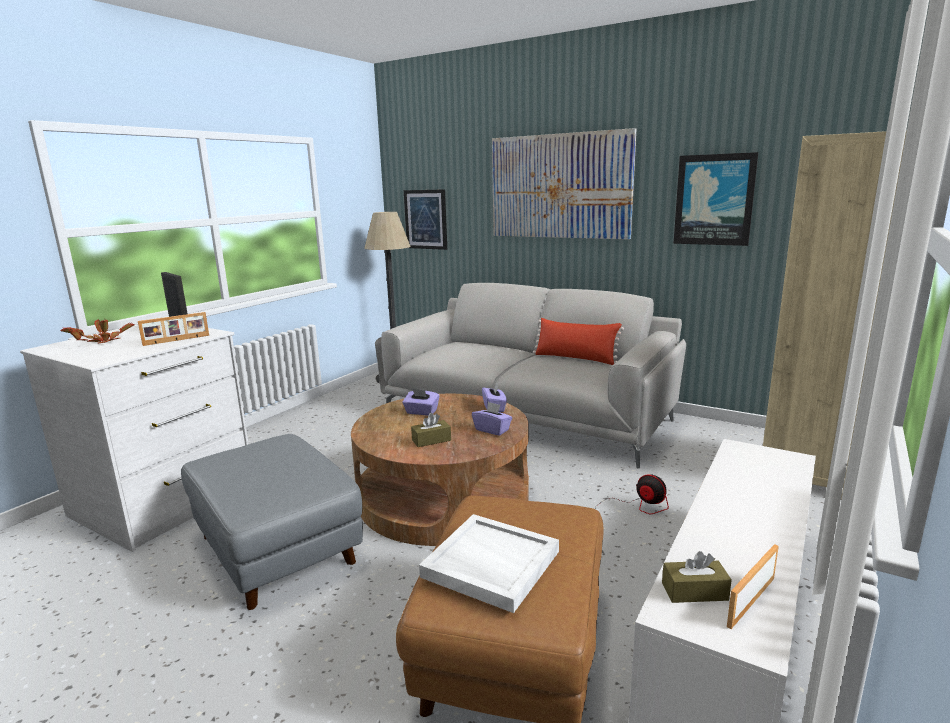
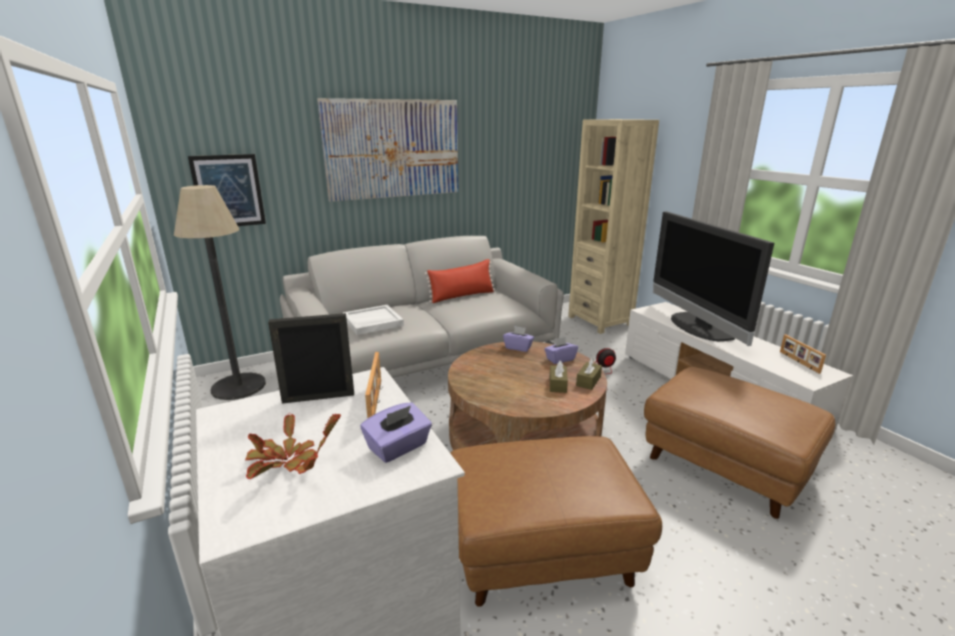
camera: 60 degrees left, 5 degrees up
(278, 549) = (542, 548): grey ottoman -> brown ottoman
(421, 412) = (493, 374): purple tissue box -> purple tissue box (398, 447)
(489, 564) = (760, 410): white tray -> white tray (372, 322)
(694, 591) = (789, 370): brown tissue box -> brown tissue box (588, 381)
(714, 200) = (509, 157): picture -> none
(744, 491) = (696, 327): none -> television

